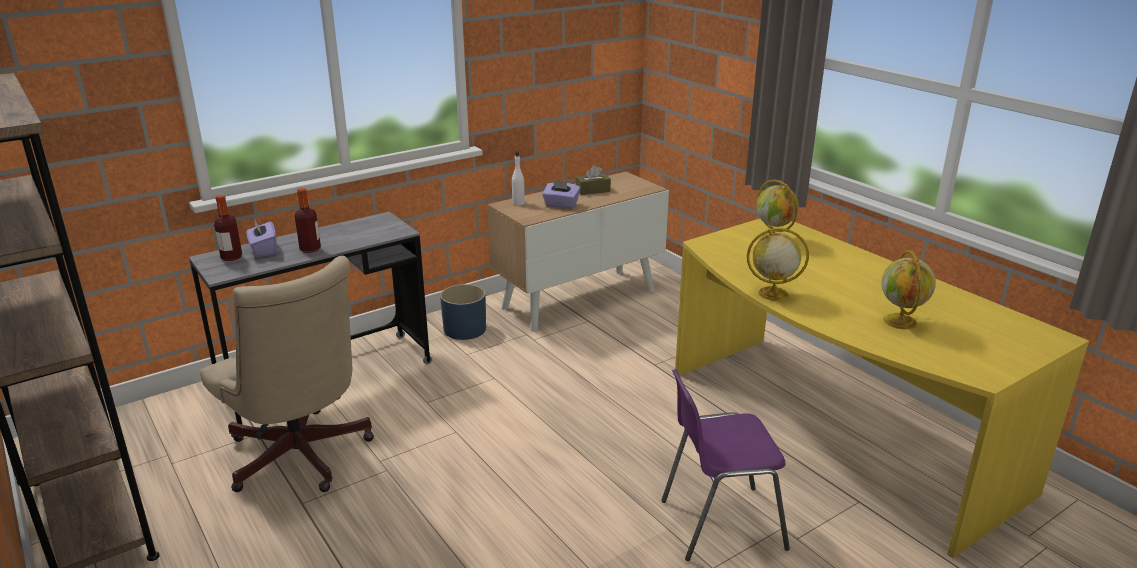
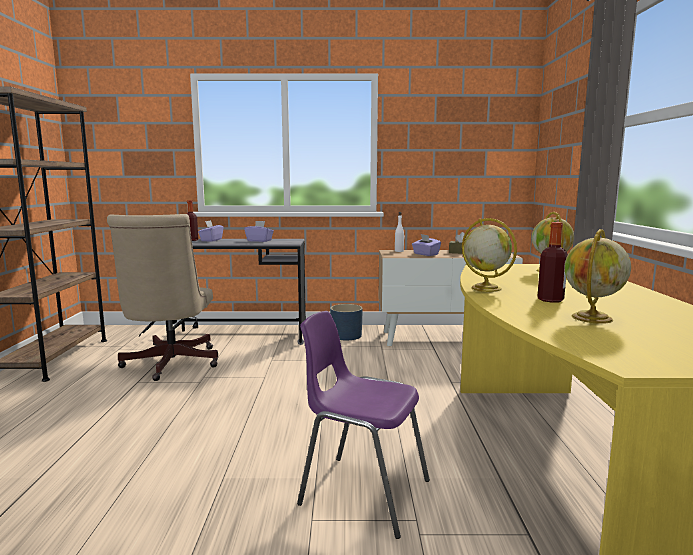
camera: 35 degrees right, 15 degrees down
(310, 249) = (232, 242): bottle -> bottle (550, 300)
(342, 234) = (259, 240): none -> purple tissue box

